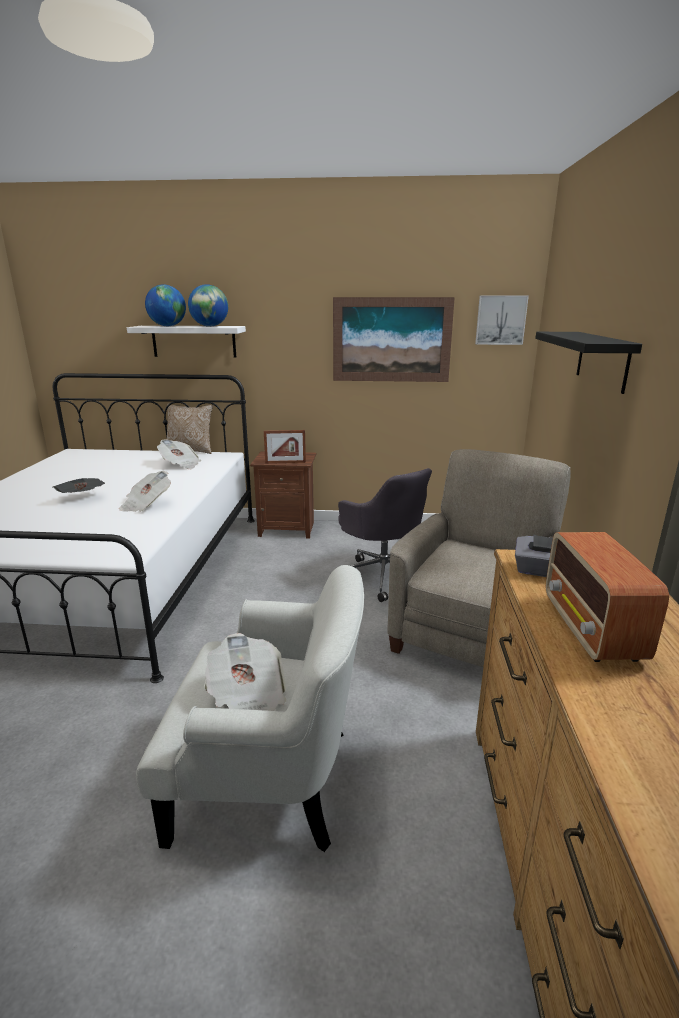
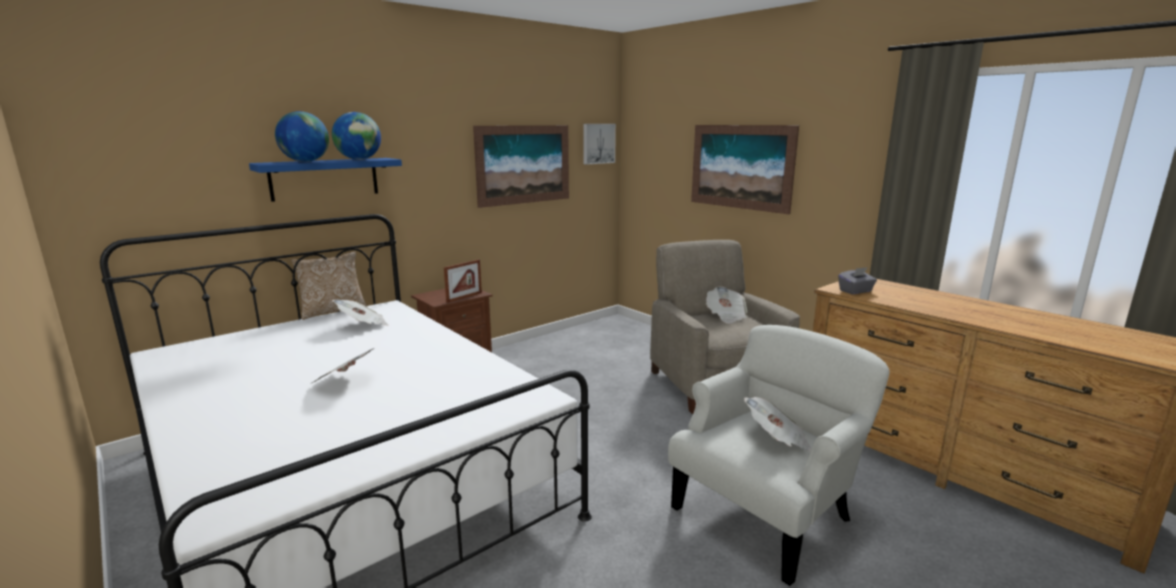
camera: 45 degrees left, 5 degrees down
(146, 505) = (438, 363): newspaper -> newspaper (725, 316)
(194, 341) = (324, 178): white shelf -> blue shelf
(383, 575) = (599, 373): grey office chair -> none
(591, 629) = (926, 303): radio -> none
(602, 360) = (740, 167): black shelf -> picture

